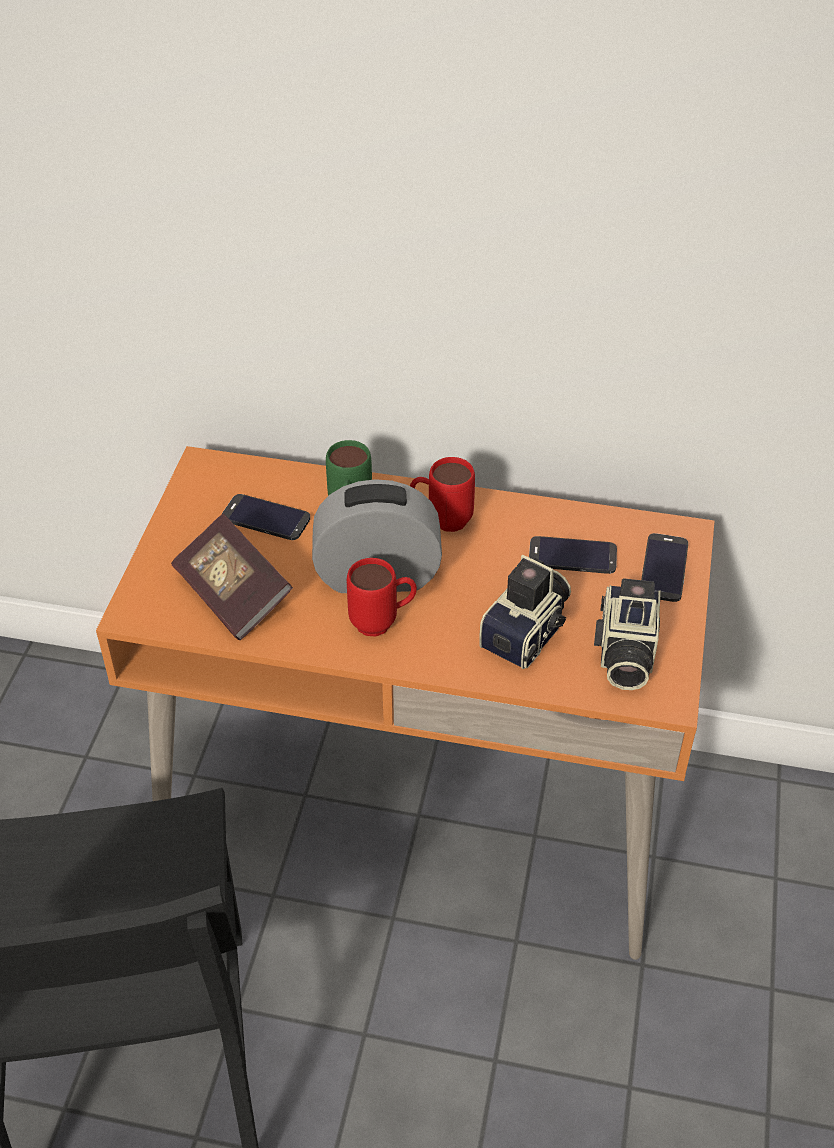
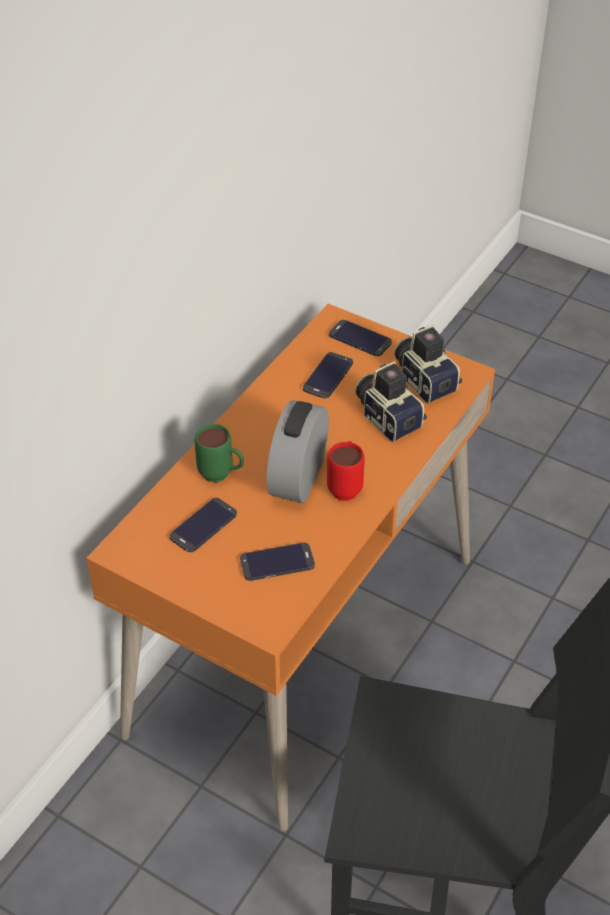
camera: 70 degrees left, 0 degrees up
(233, 594) = (277, 562): book -> phone
(441, 520) = (259, 429): red mug -> none
(624, 654) = (425, 380): camera -> camera turned 150 degrees counterclockwise

